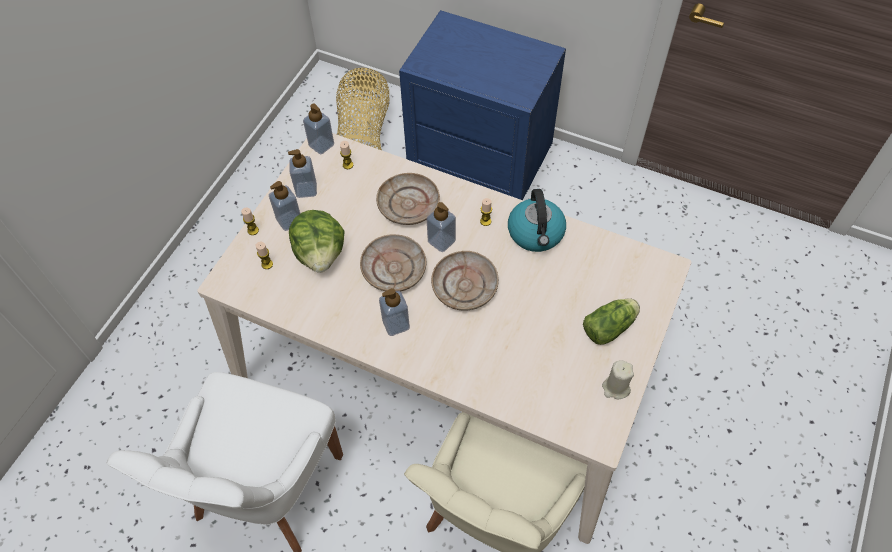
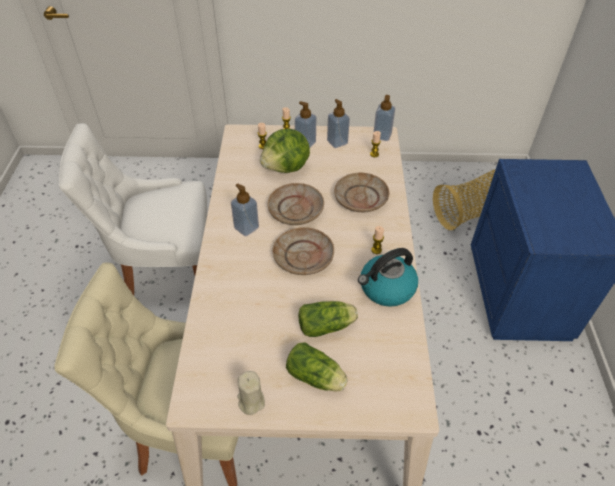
camera: 65 degrees right, 10 degrees down
(441, 241) = (338, 229): soap dispenser -> none
(558, 297) = (328, 326): none -> lettuce

